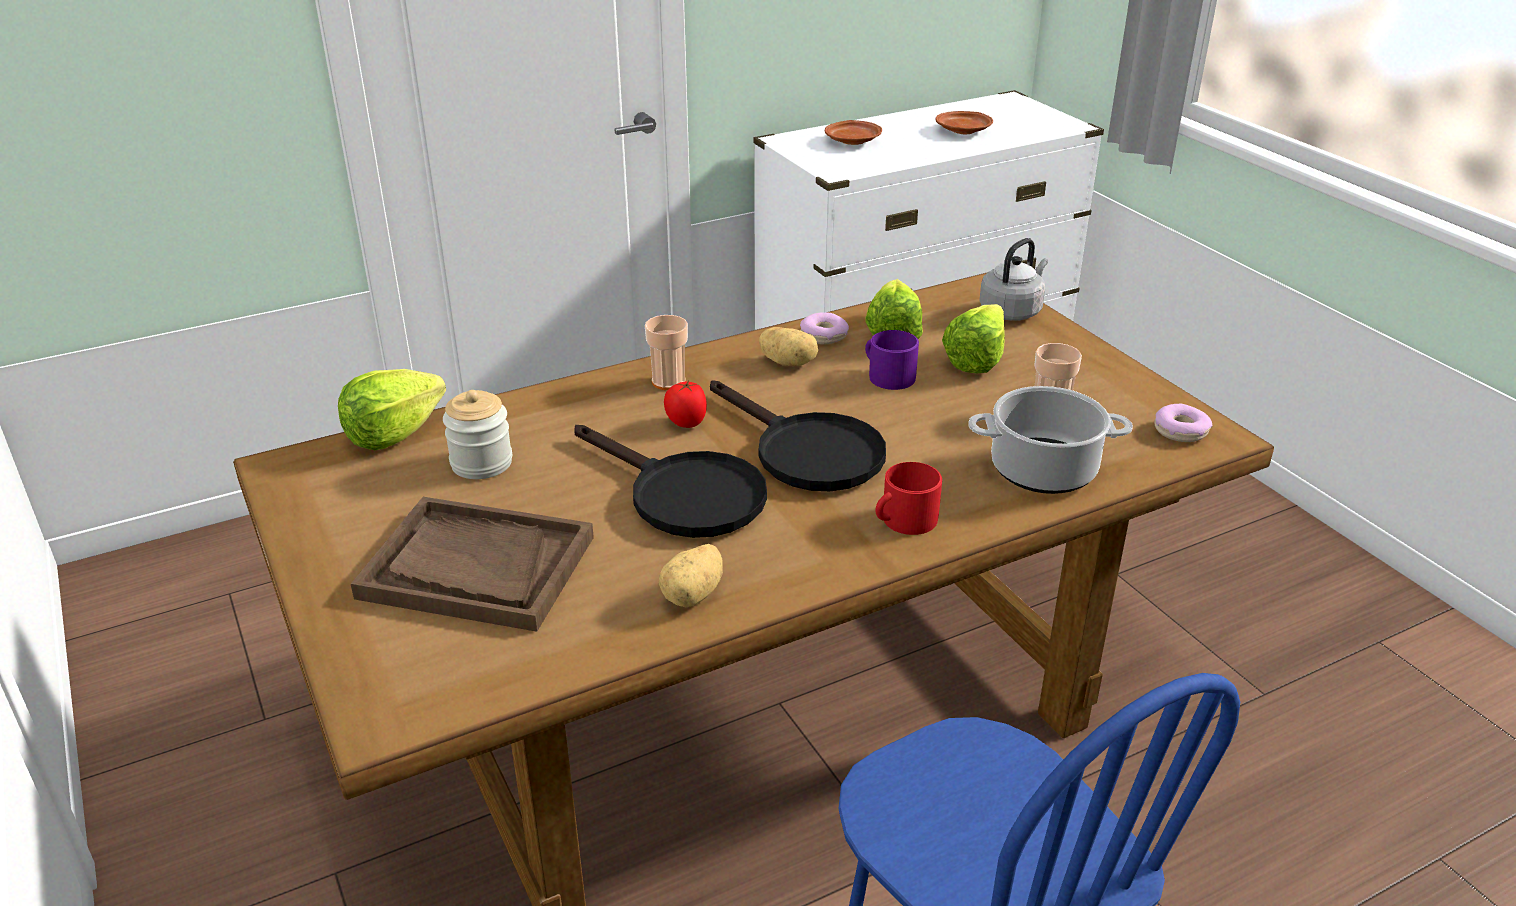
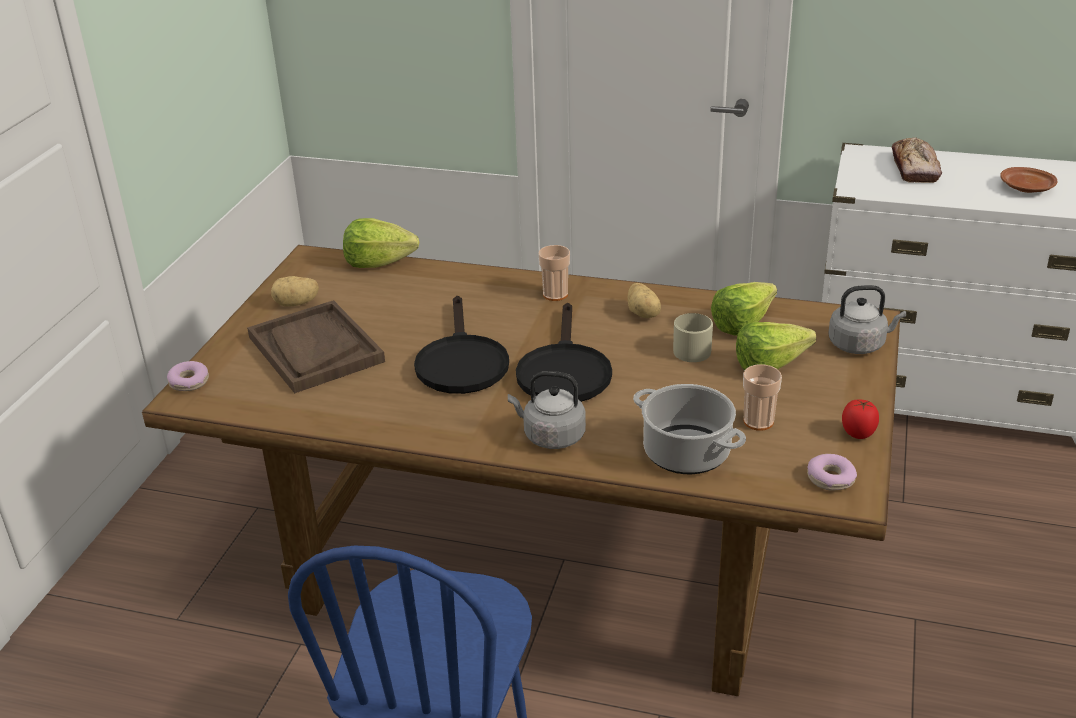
camera: 45 degrees right, 0 degrees up
(481, 463) = (394, 297): jar -> none
(686, 423) = (526, 323): tomato -> tomato (858, 433)
(694, 595) = (384, 415): potato -> potato (296, 304)
(824, 336) = (694, 306): donut -> donut (189, 382)
(853, 141) = (914, 169): brown plate -> bread
(887, 375) = (691, 349): purple mug -> beige mug
(904, 520) = (551, 436): red mug -> grey kettle

